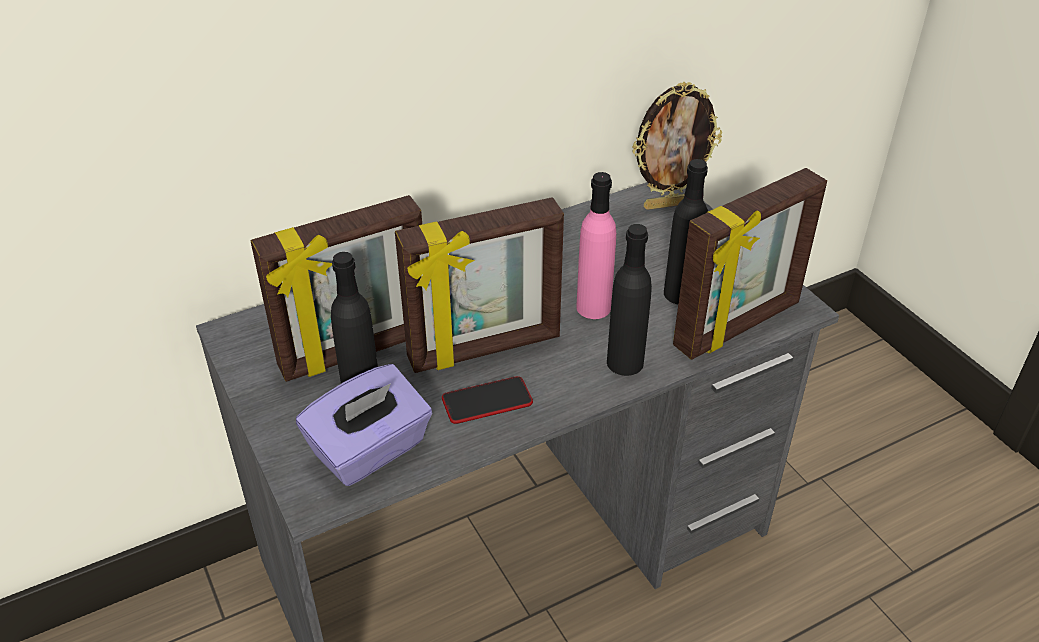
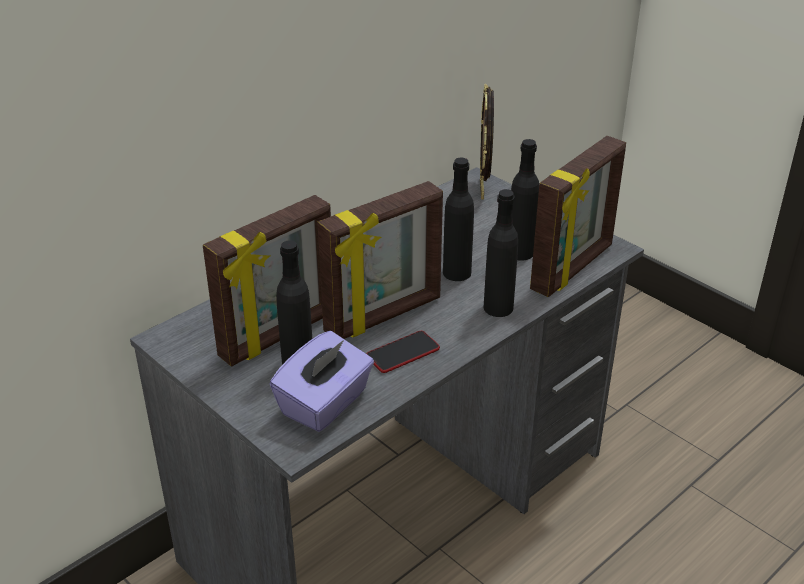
camera: 15 degrees left, 5 degrees down
(593, 307) = (457, 272): pink bottle -> black bottle
(668, 204) = (483, 189): picture frame -> picture frame turned 120 degrees clockwise

